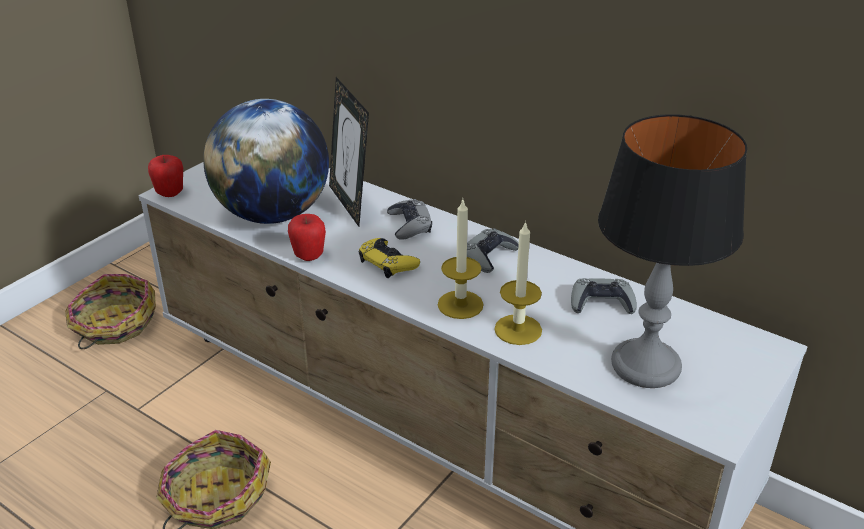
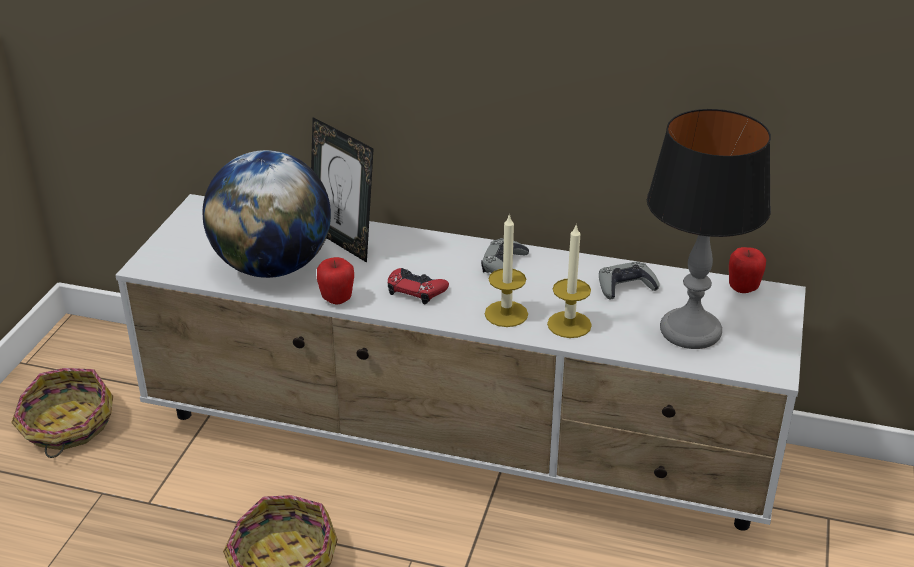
camera: 20 degrees left, 0 degrees up
(170, 194) = (149, 267): apple -> apple (743, 289)
(387, 262) = (416, 290): yellow game controller -> red game controller
(410, 225) = (413, 250): grey game controller -> none

